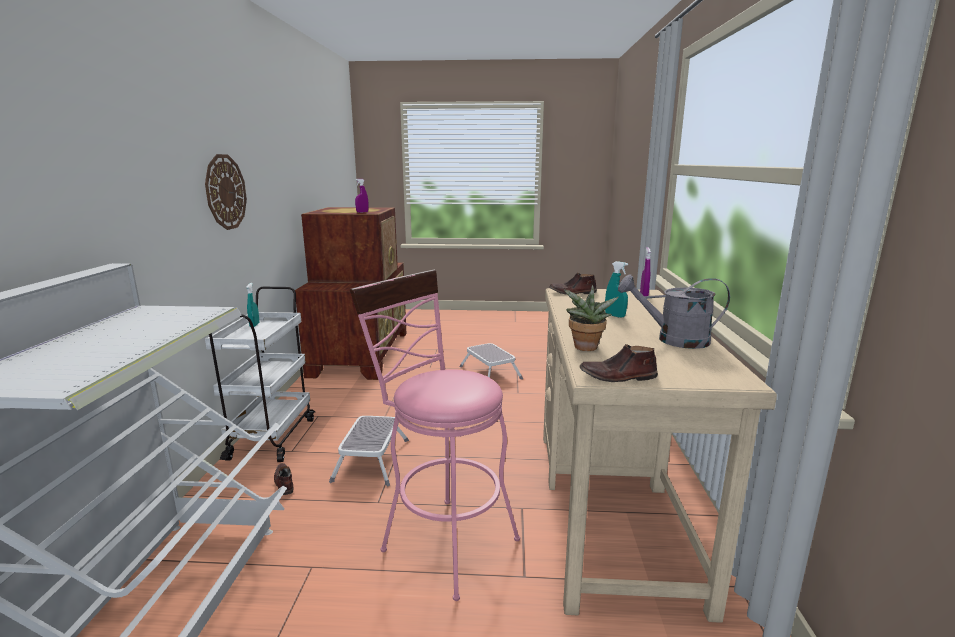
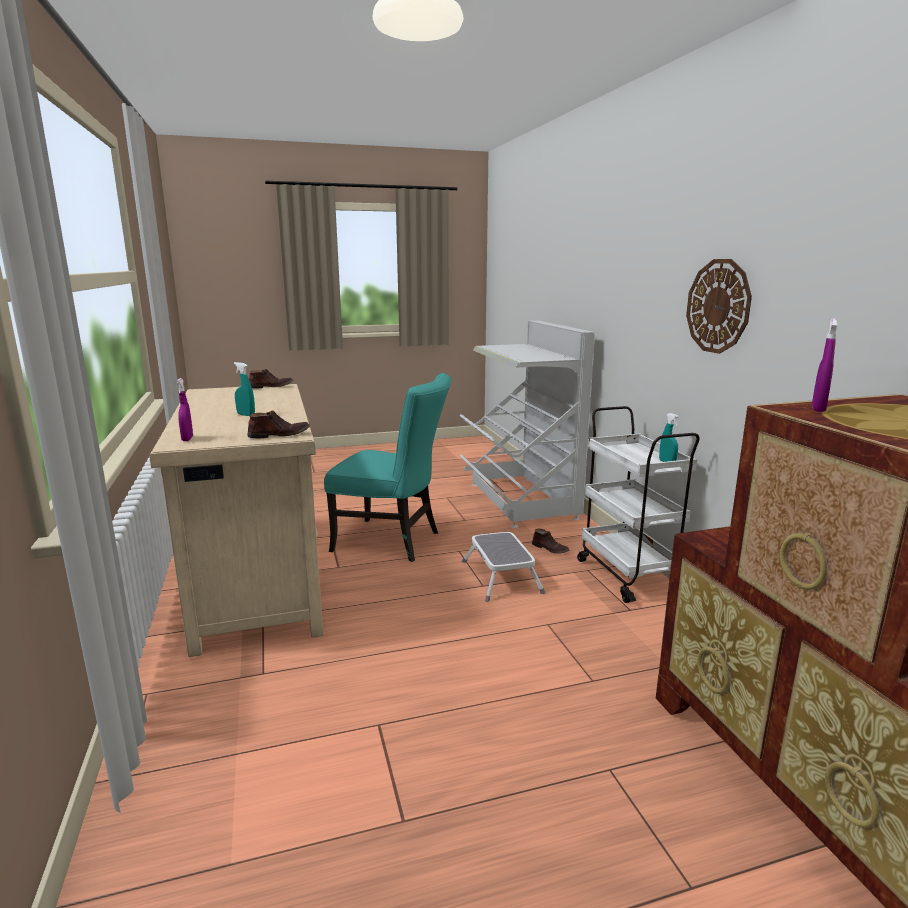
camera: 160 degrees right, 0 degrees up
(442, 539) = (393, 541): pink stool -> turquoise chair
(490, 372) = (462, 786): grey step ladder -> none
(585, 348) = (284, 395): potted plant -> none
(673, 340) = (213, 403): grey watering can -> none

